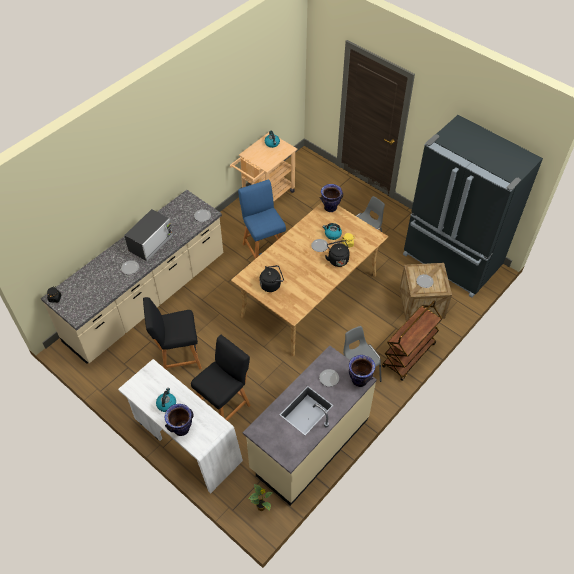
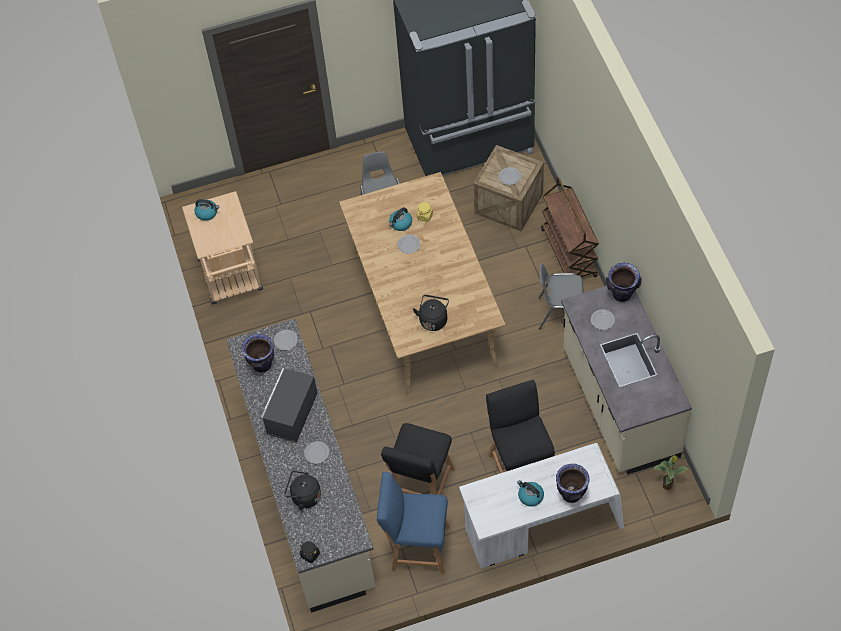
camera: 55 degrees left, 5 degrees up
(151, 243) = (291, 414): microwave -> microwave turned 135 degrees counterclockwise
(263, 248) = (318, 321): blue stool -> blue stool (416, 547)
(330, 207) = (357, 205): vase -> vase (261, 364)
(337, 259) = (440, 237): black kettle -> black kettle (304, 496)

